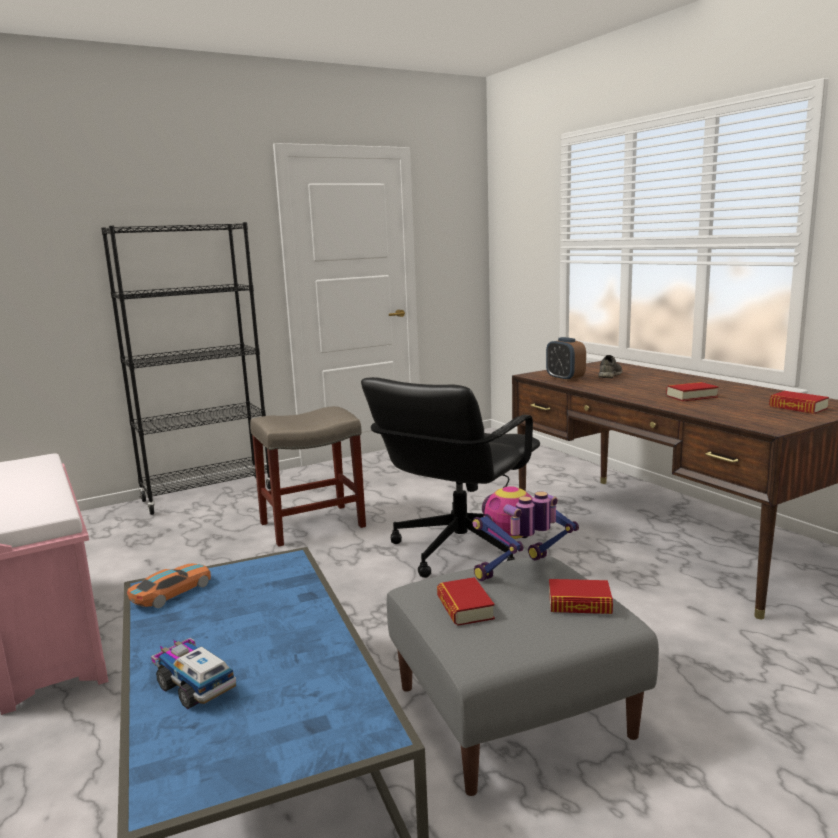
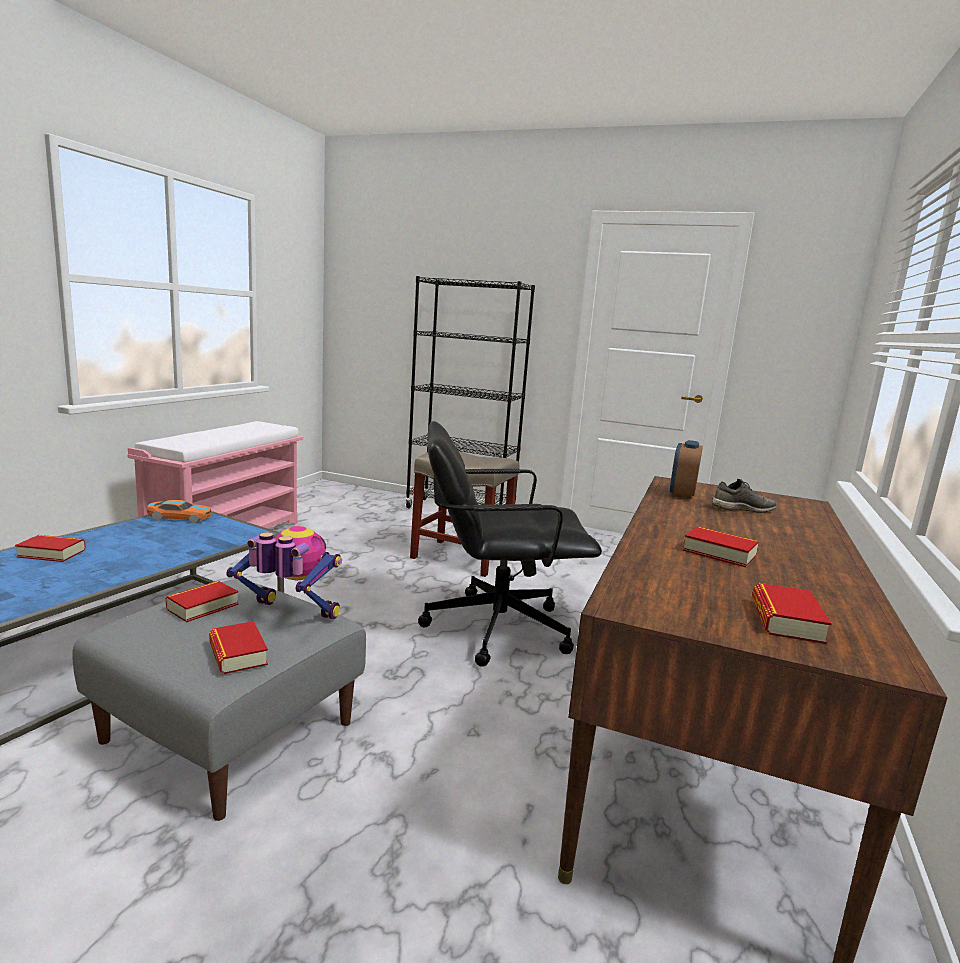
camera: 50 degrees right, 0 degrees up
(194, 686) = (51, 553): toy truck -> book

